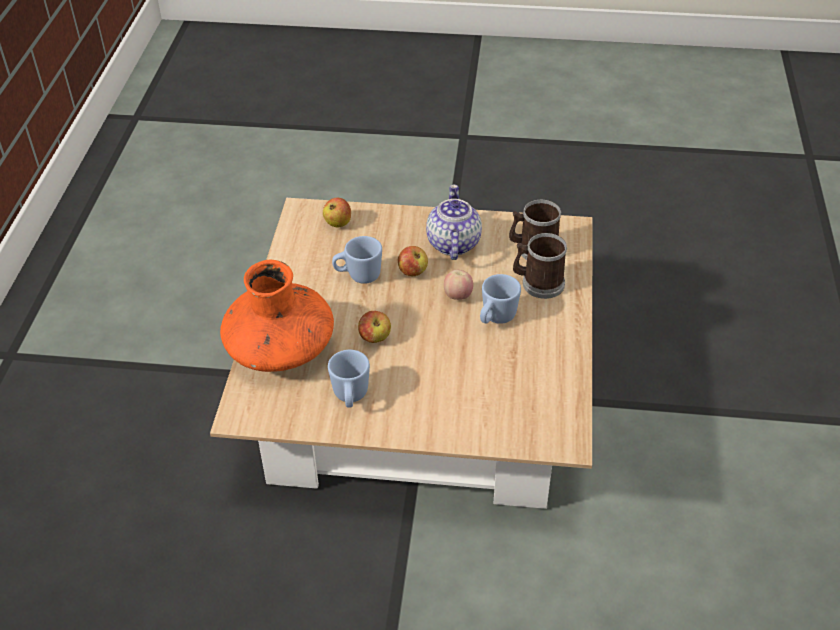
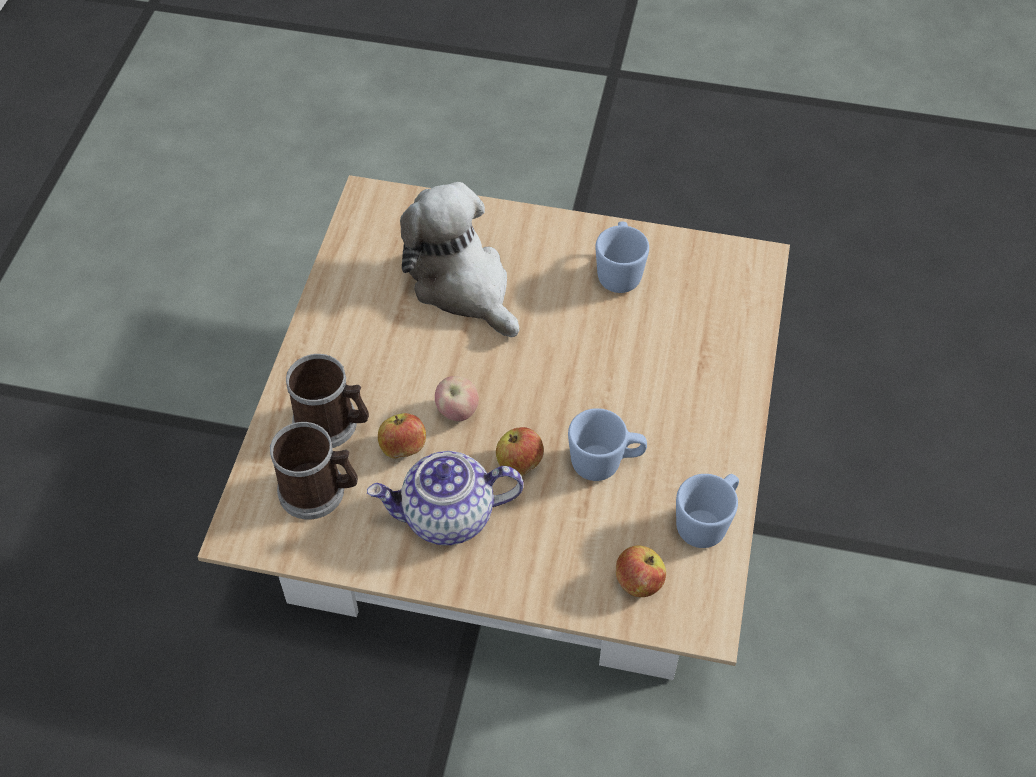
camera: 175 degrees left, 10 degrees up
(280, 348) = (715, 348): orange vase -> none
(375, 338) = (584, 353): apple -> apple (403, 448)
(452, 243) = (447, 517): teapot -> teapot turned 75 degrees clockwise
(471, 378) = (463, 285): none -> plush toy
(496, 318) = (410, 369): blue mug -> blue mug (707, 522)

